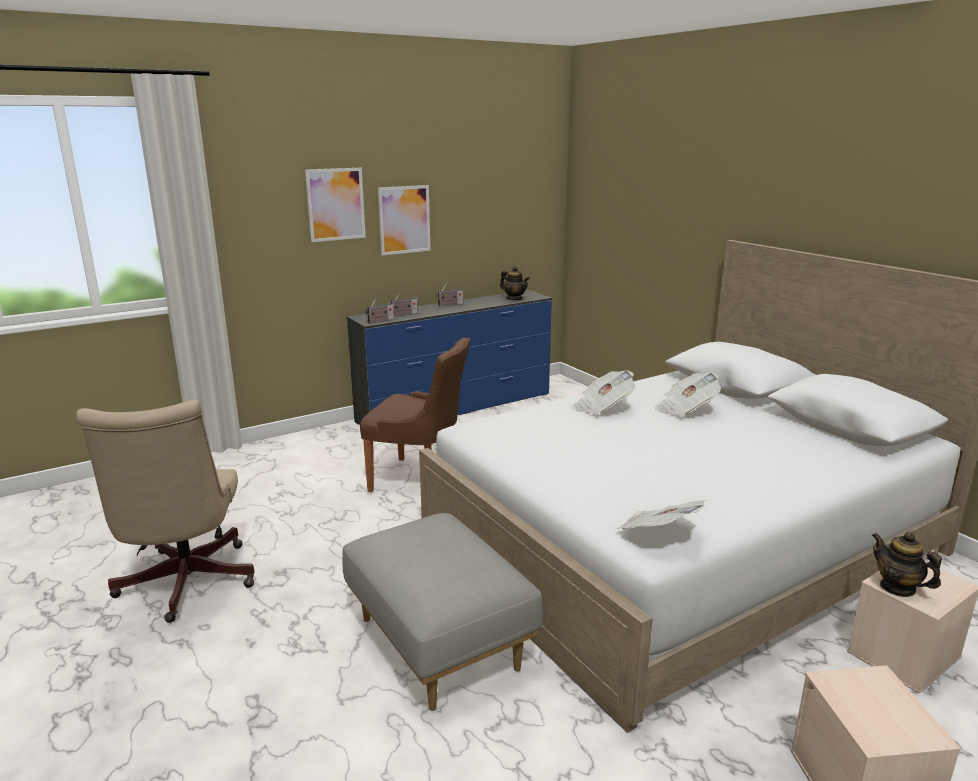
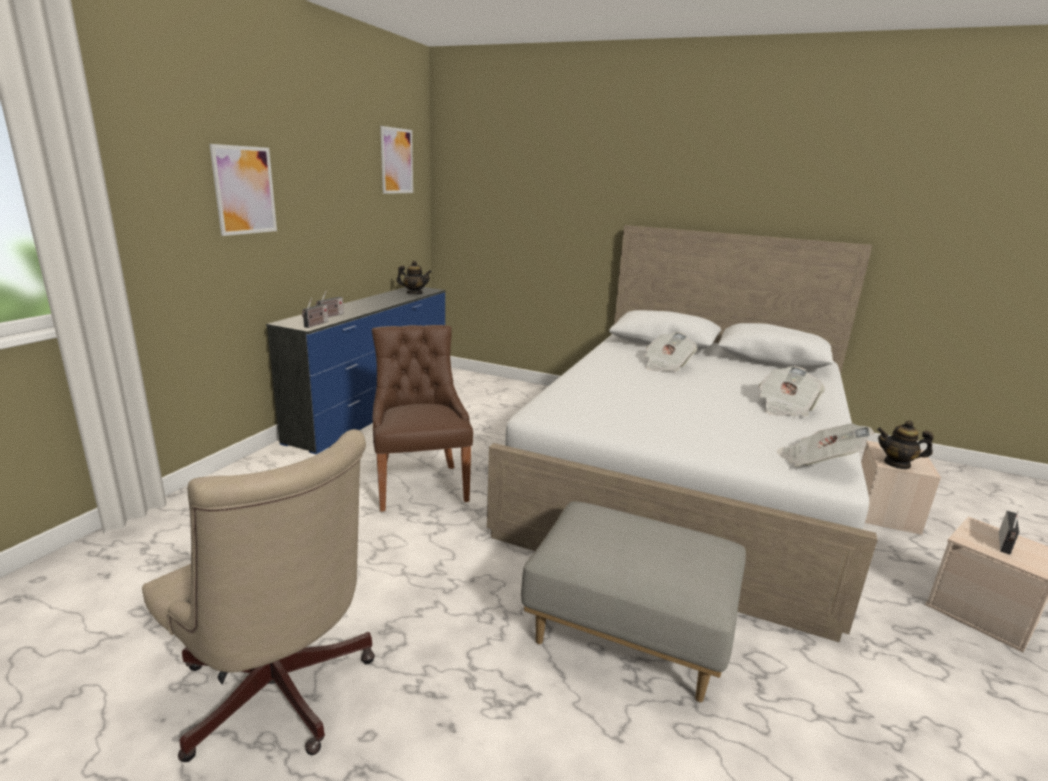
camera: 35 degrees left, 0 degrees up
(404, 220) = (310, 212): picture -> picture (397, 161)
(419, 480) = (420, 485): brown chair -> brown chair turned 90 degrees counterclockwise
(449, 305) = (361, 303): radio -> radio (1005, 544)
(602, 408) = (610, 375): newspaper -> newspaper (785, 407)

